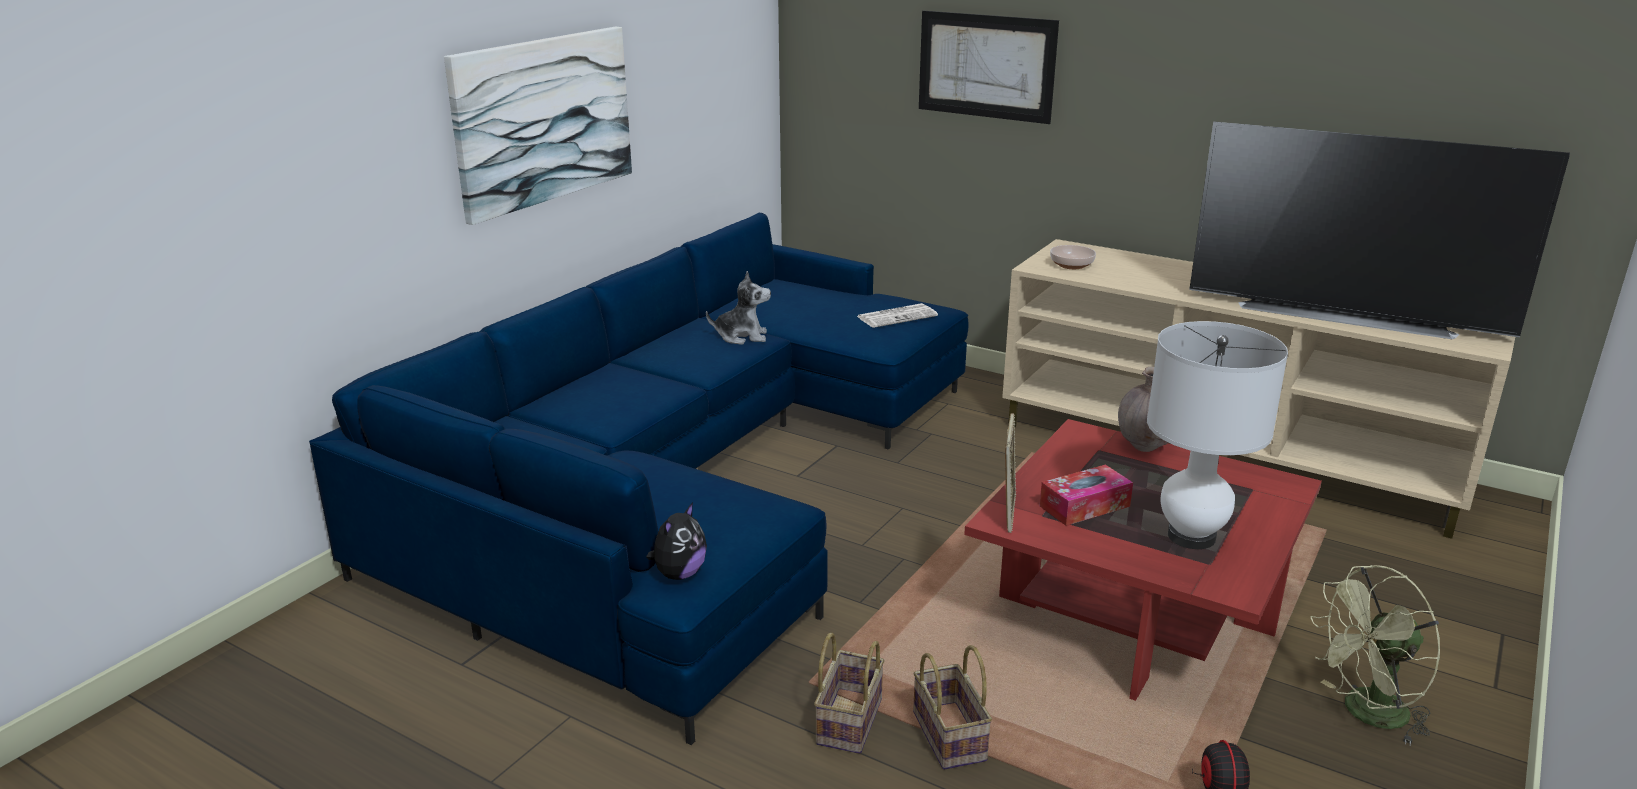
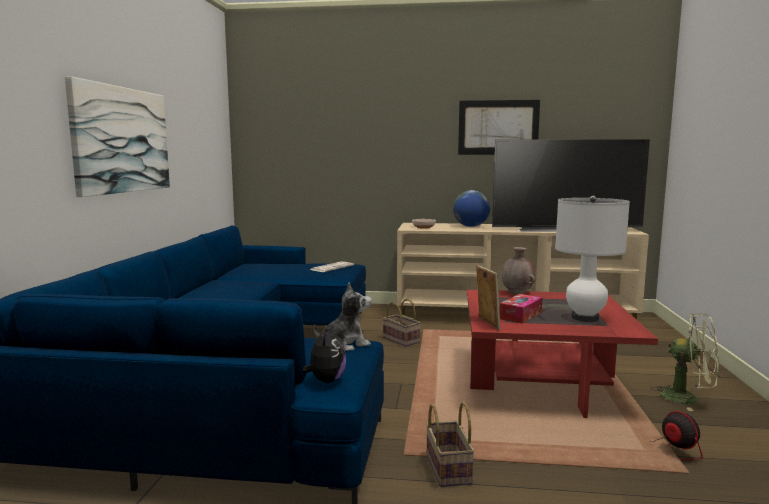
camera: 25 degrees left, 15 degrees down
(742, 336) = (249, 283): plush toy -> plush toy (345, 344)
(951, 737) = (515, 461): basket -> basket (402, 340)
(986, 66) = (356, 136): picture -> picture (498, 127)
(1167, 273) = (471, 226): none -> globe
(1366, 714) = (688, 399): green fan -> green fan turned 105 degrees counterclockwise

